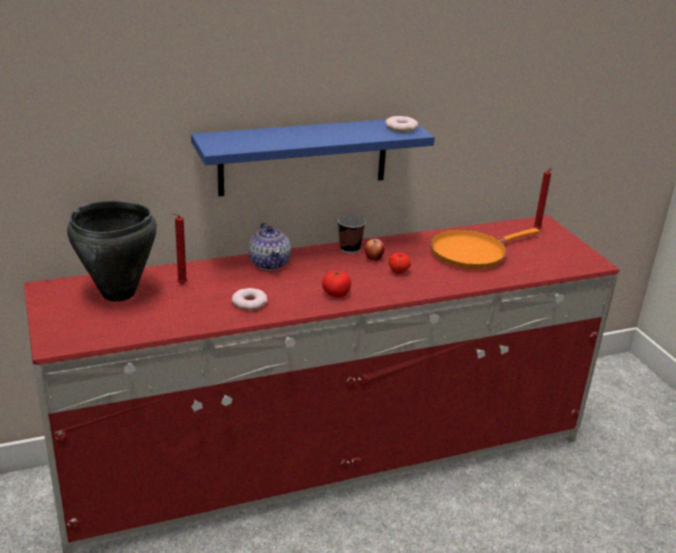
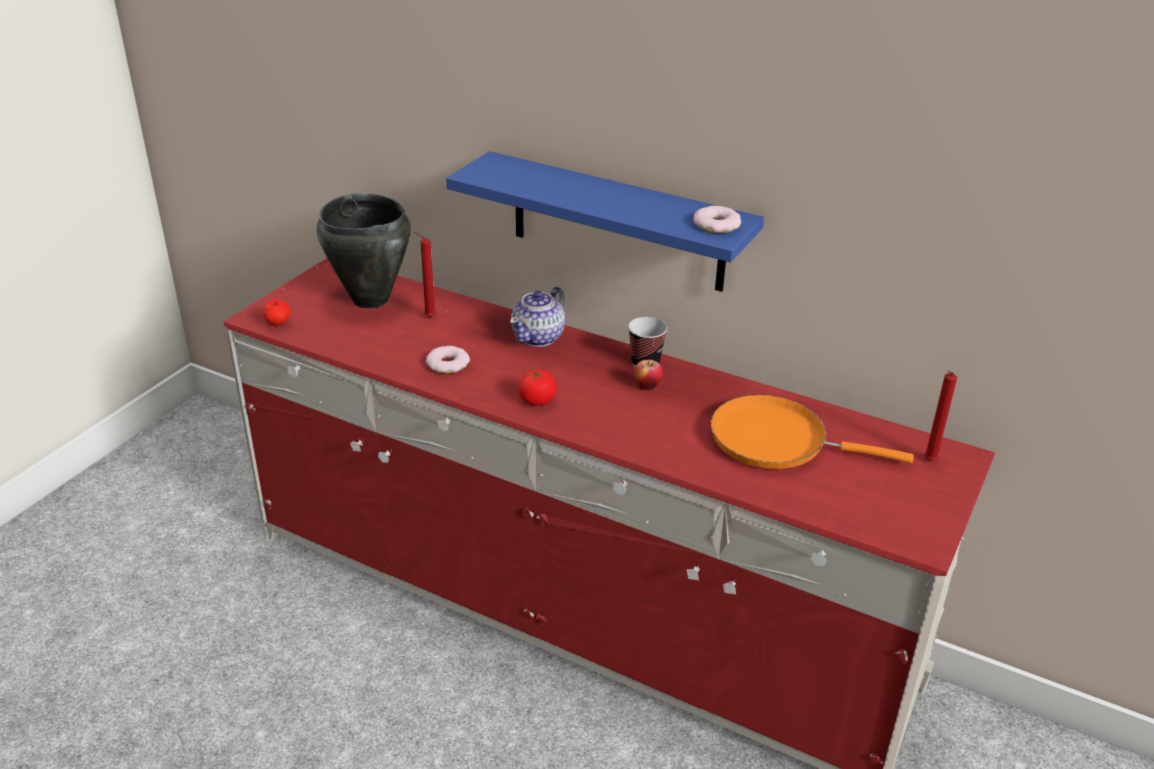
camera: 50 degrees right, 5 degrees up
(398, 272) = (645, 414): apple -> apple (278, 324)

